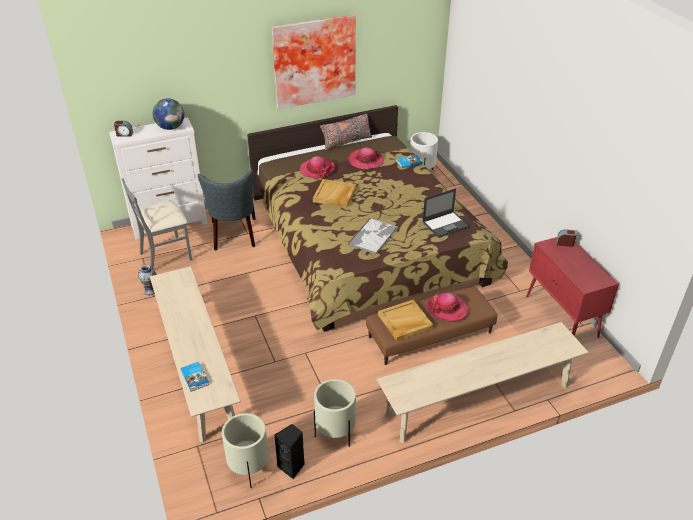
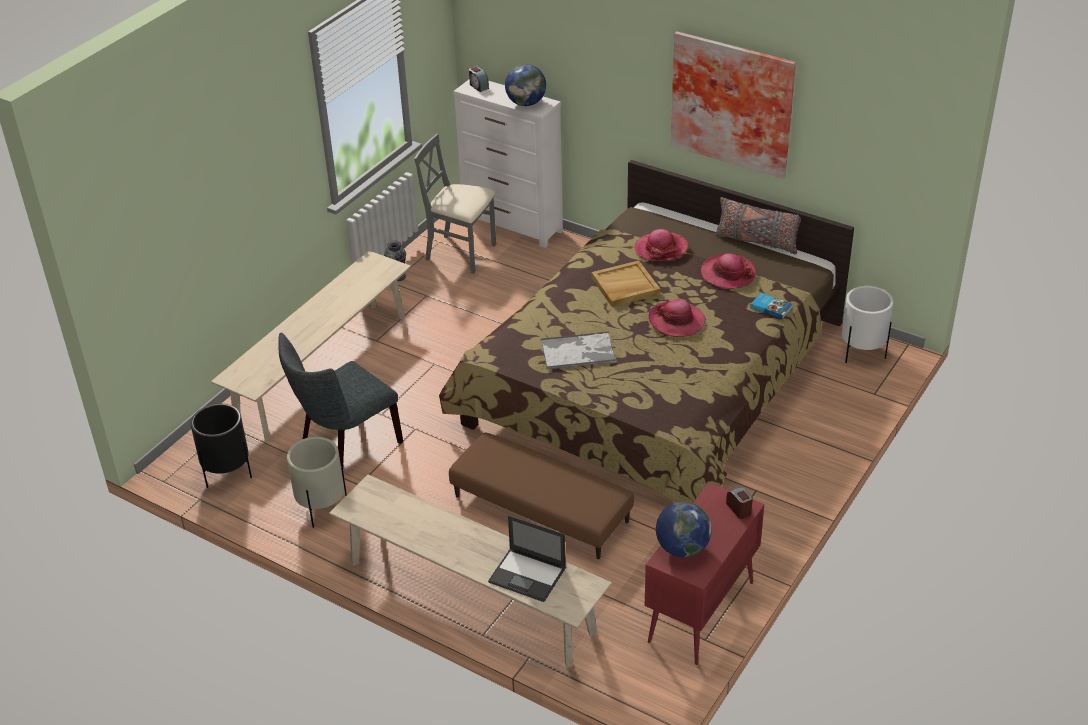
camera: 55 degrees right, 0 degrees up
(195, 377) = (259, 357): book -> none
(234, 236) = (546, 278): grey chair -> grey chair (345, 447)
(249, 469) = (227, 474): beige planter -> black planter
(292, 467) = (254, 501): black speaker -> none
(405, 322) = (502, 463): beige tray -> none
(445, 224) = (670, 396): laptop -> laptop (528, 575)
(447, 309) = (560, 486): hat -> hat (676, 321)
(581, 275) = (682, 548): none -> globe

